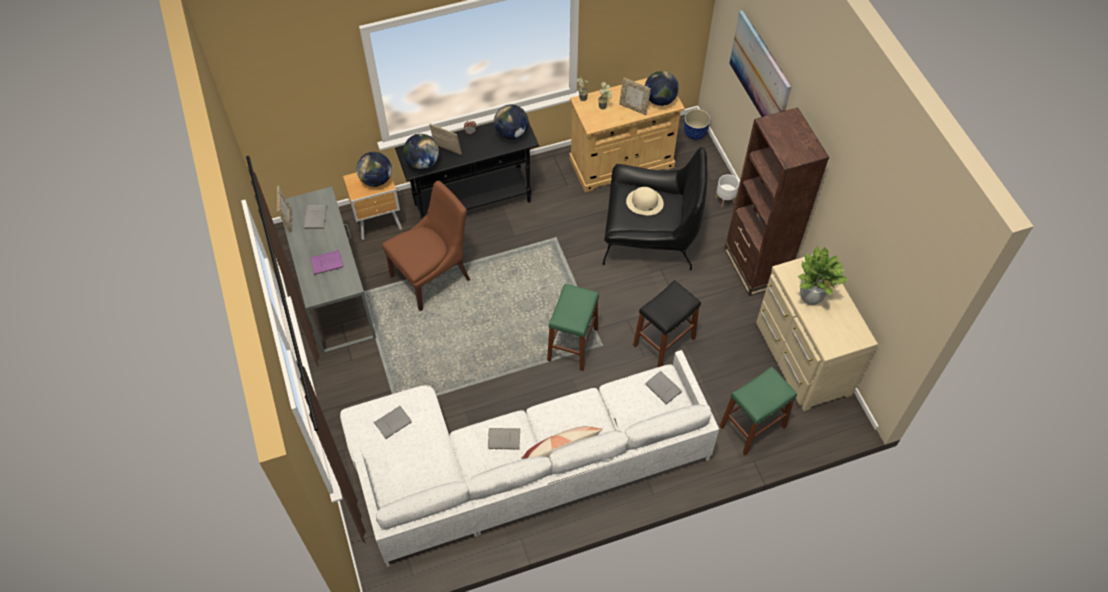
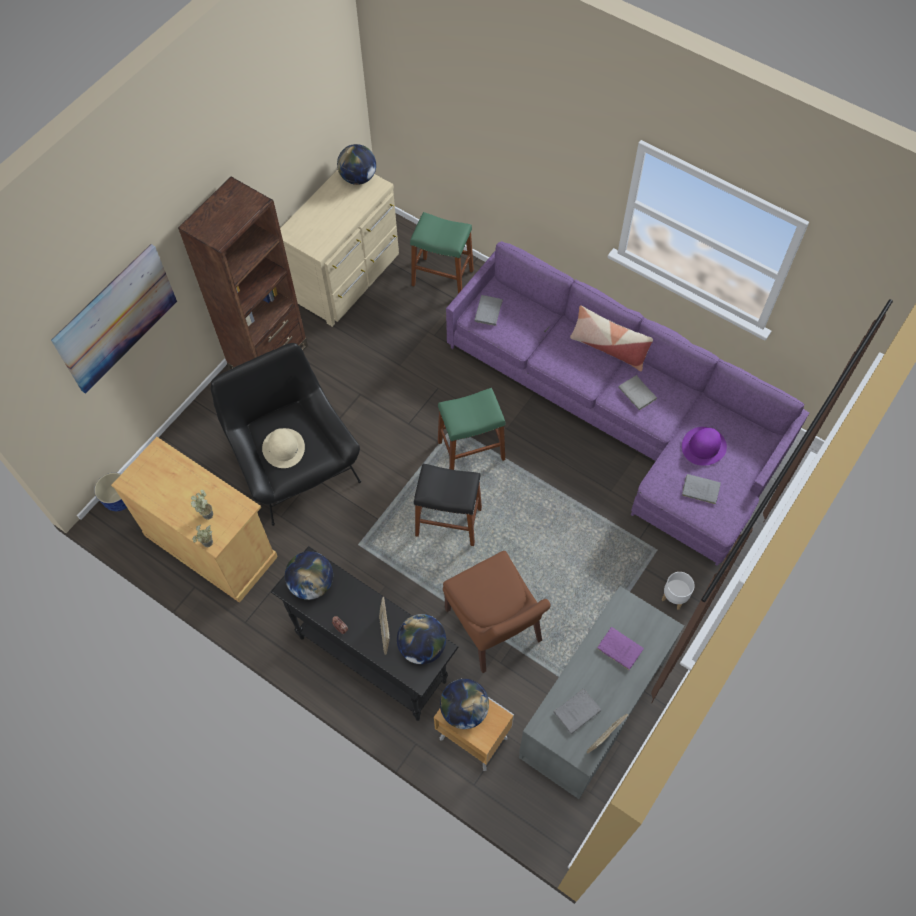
camera: 125 degrees left, 5 degrees up
(422, 453) = (704, 446): none -> purple hat
(432, 276) = (495, 628): brown chair -> brown chair turned 135 degrees counterclockwise
(517, 467) = (623, 416): white sofa -> purple sofa
(633, 108) = (189, 483): picture frame -> none
(660, 100) = (159, 465): globe -> globe (358, 178)
(664, 342) = (410, 382): black stool -> black stool (448, 522)
(725, 200) = (200, 423): white planter -> white planter (674, 597)
(810, 298) = (335, 220): potted plant -> none

